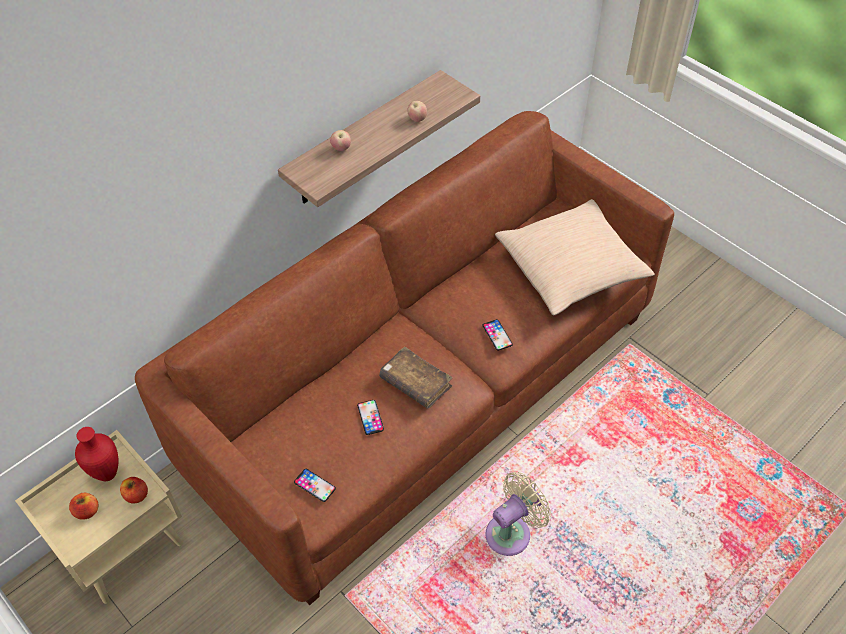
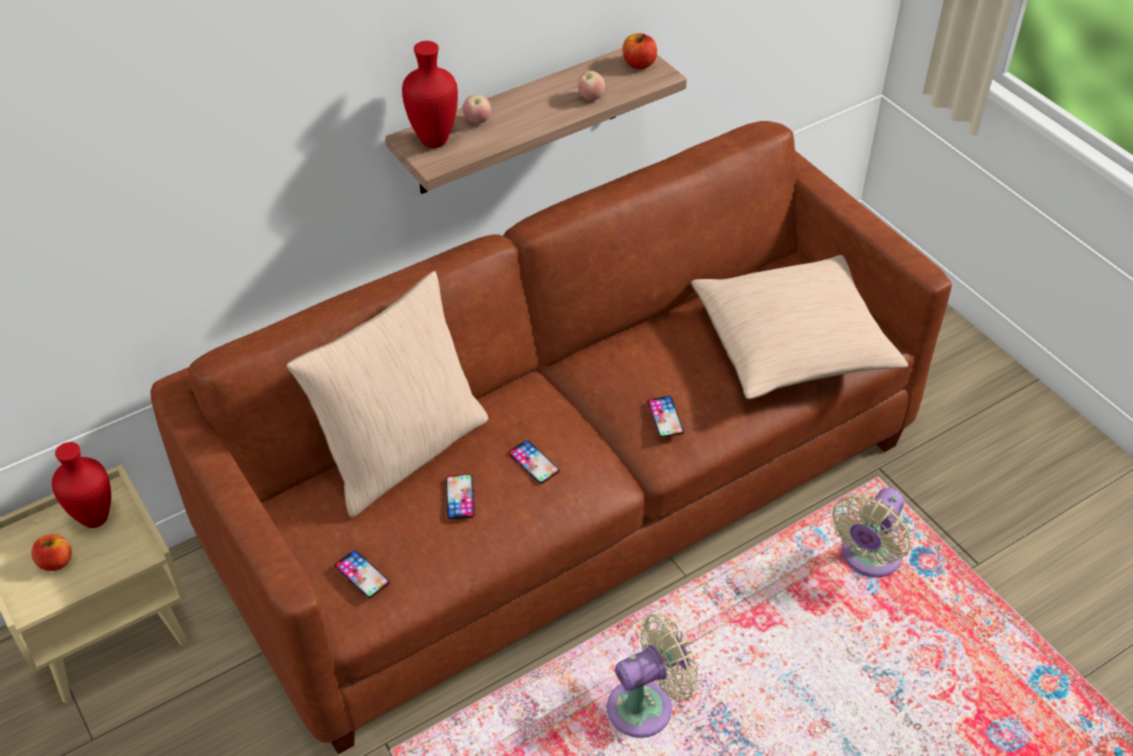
camera: 10 degrees right, 5 degrees down
(136, 495) = (125, 552): apple -> apple (638, 64)
(313, 168) = (432, 140): none -> red vase
(320, 389) = (402, 451): none -> beige pillow
(415, 383) = (533, 462): brown book -> phone
(635, 403) = (868, 558): none -> beige fan

